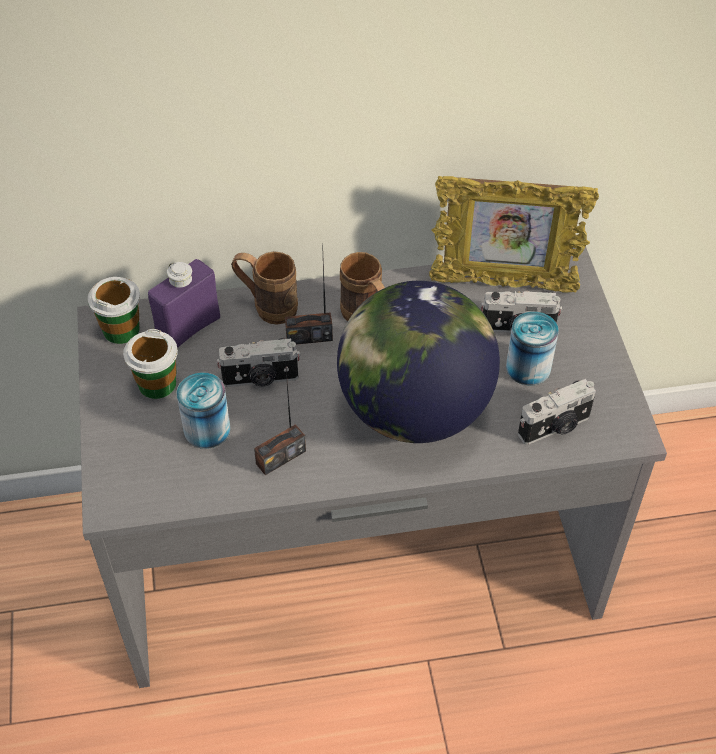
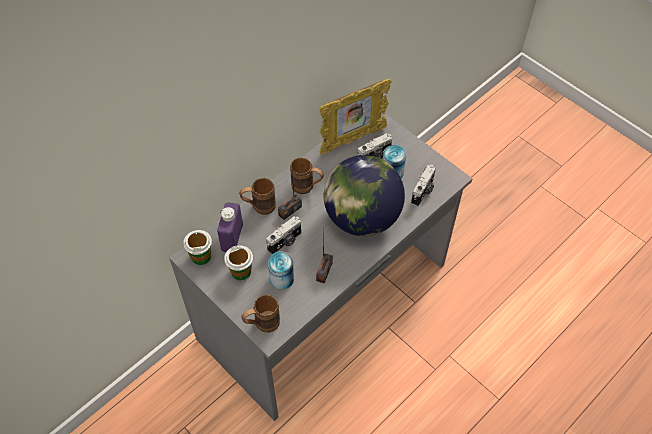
camera: 35 degrees left, 5 degrees up
(116, 479) = (262, 324): none -> brown mug

